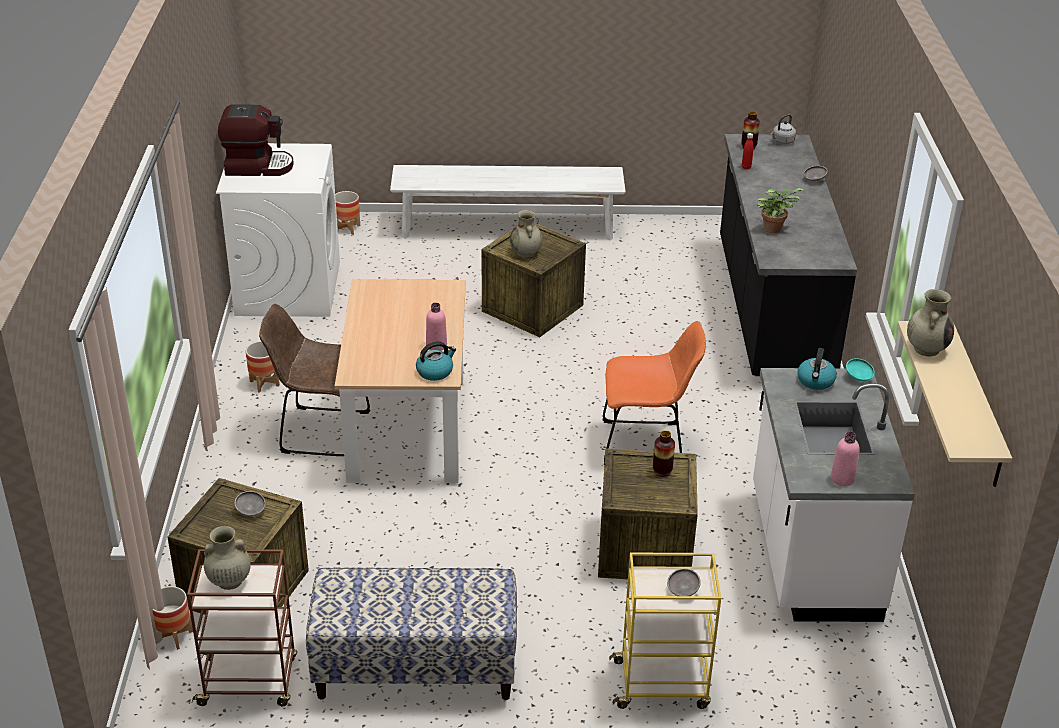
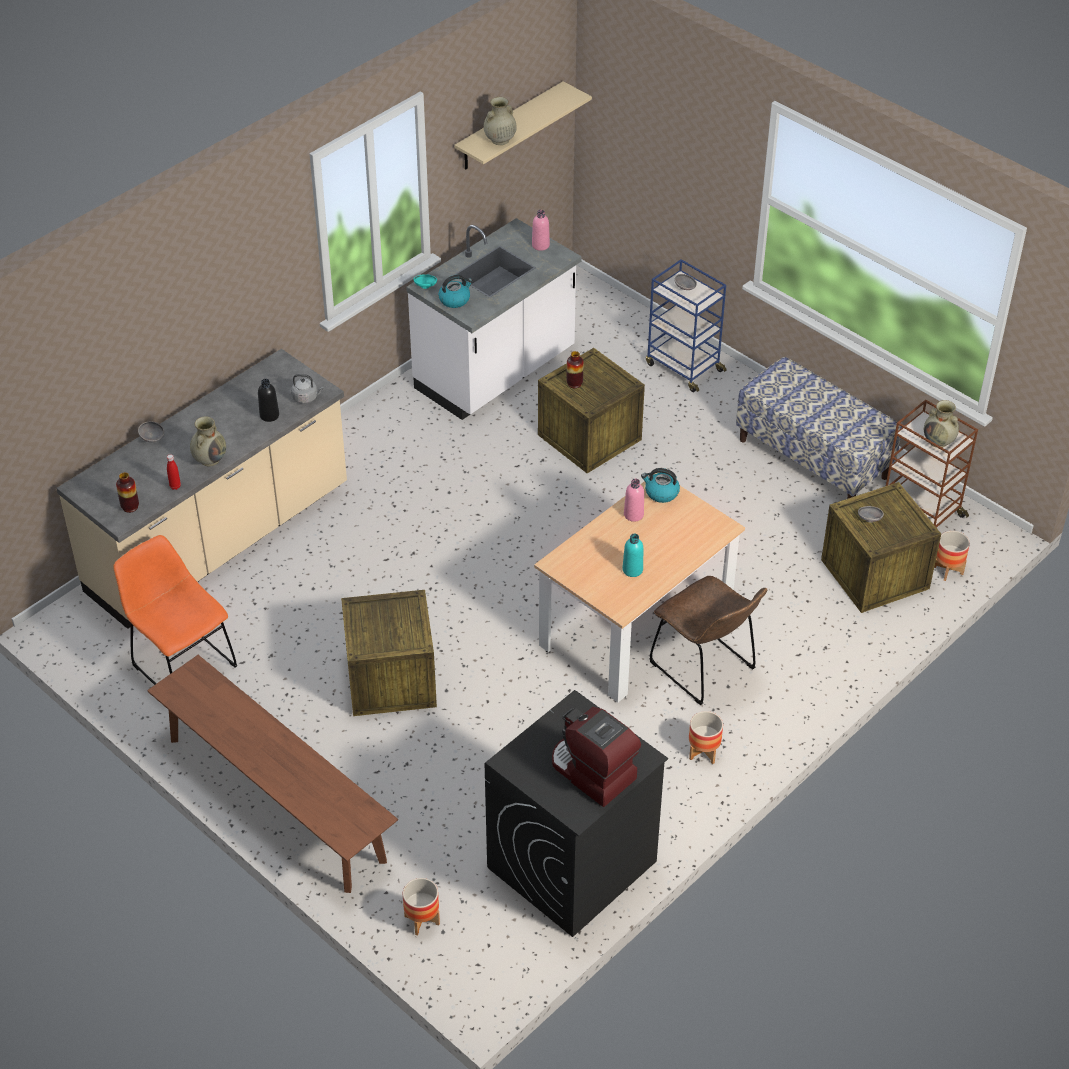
camera: 135 degrees left, 10 degrees up
(288, 288) = (571, 865): white washing machine -> black washing machine
(388, 312) = (632, 570): none -> turquoise bottle
(507, 228) = (275, 799): white bench -> brown bench
(526, 253) = (403, 622): beige vase -> beige vase (210, 459)
(647, 446) = (486, 499): orange chair -> orange chair (181, 663)
(662, 684) = (683, 367): yellow cart -> blue cart
(770, 312) = (220, 541): black counter -> beige counter
(774, 228) = (269, 415): potted plant -> black bottle
(782, 141) = (93, 494): grey kettle -> grey kettle (306, 398)

